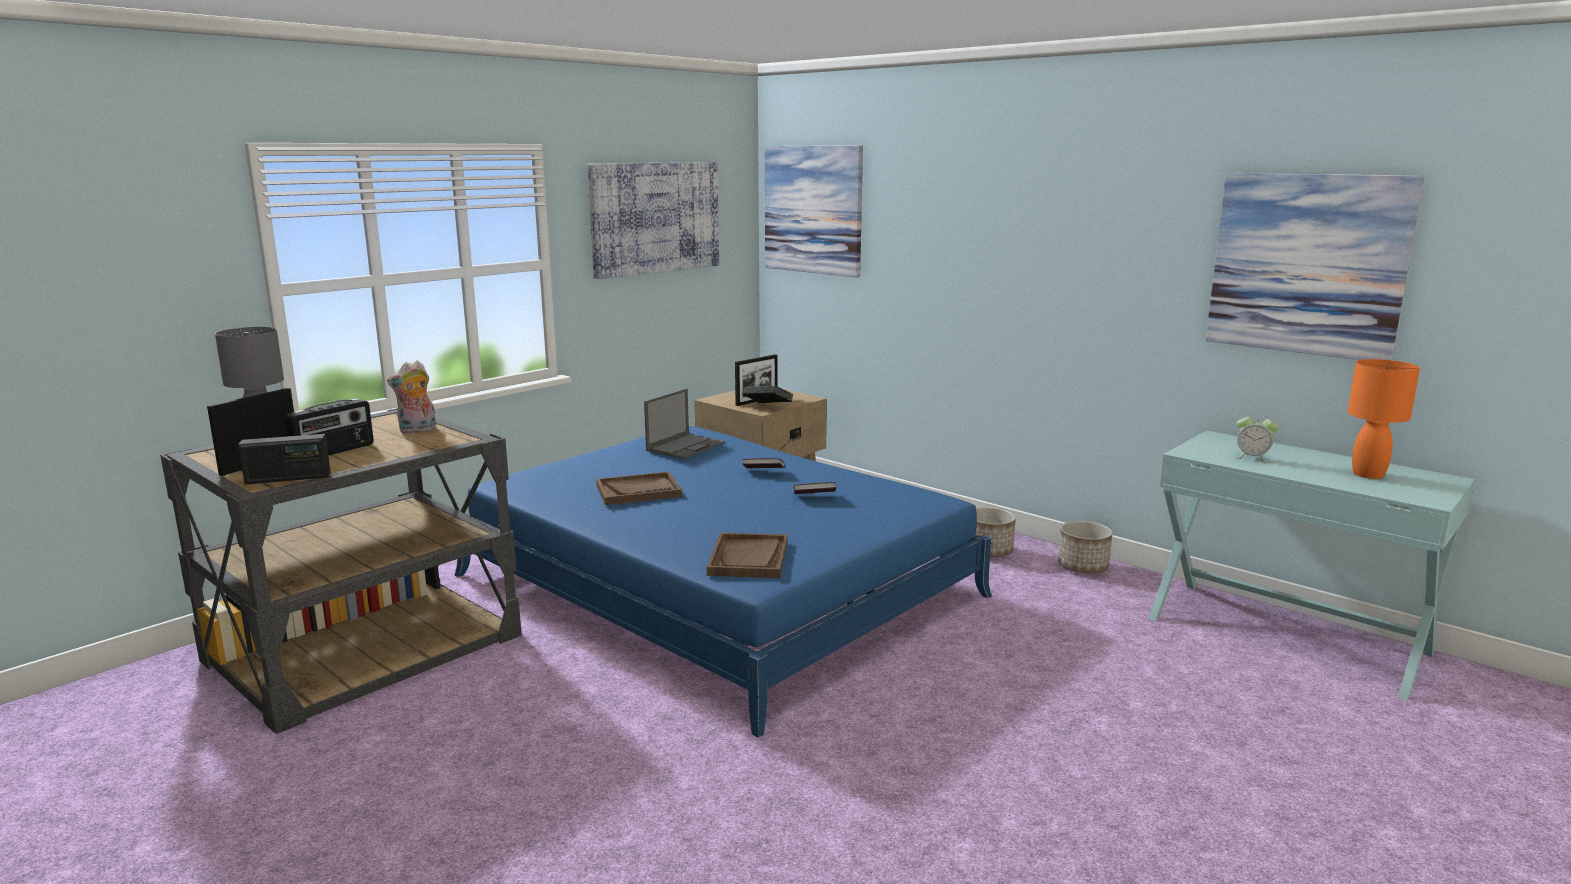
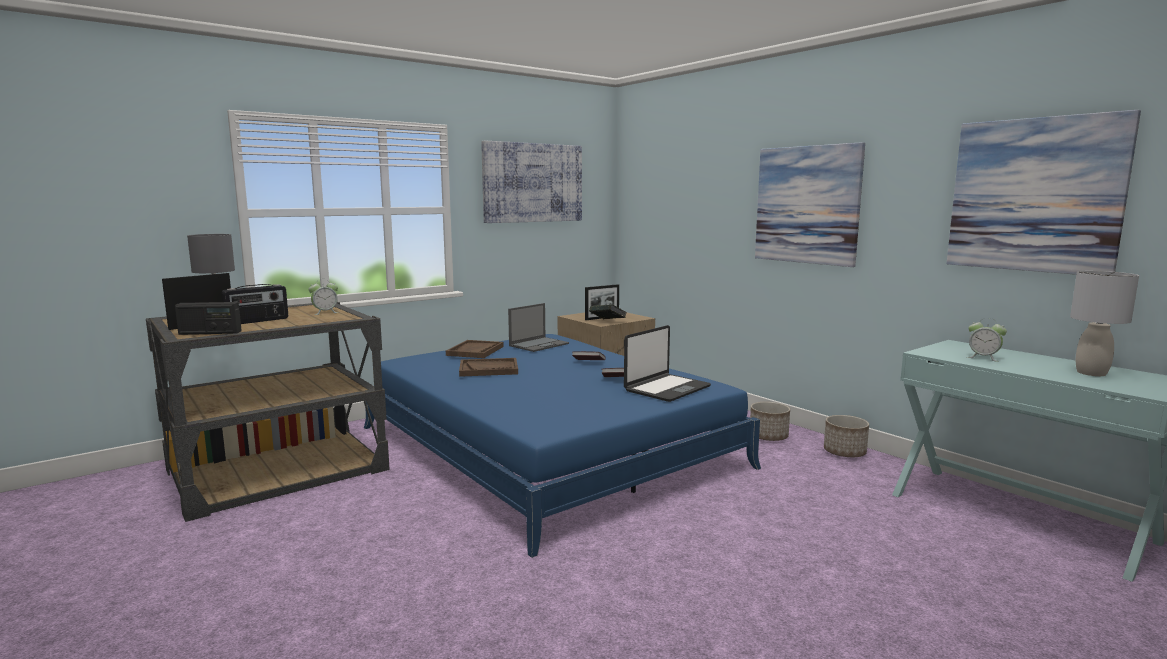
camera: 10 degrees right, 5 degrees down
(417, 430) = (325, 313): plush toy -> alarm clock
(749, 558) = (545, 415): brown tray -> brown tray (475, 351)
(813, 209) = (651, 180): picture -> picture (807, 205)
(880, 508) = (666, 389): none -> laptop
(1368, 474) = (1092, 373): orange table lamp -> grey table lamp

